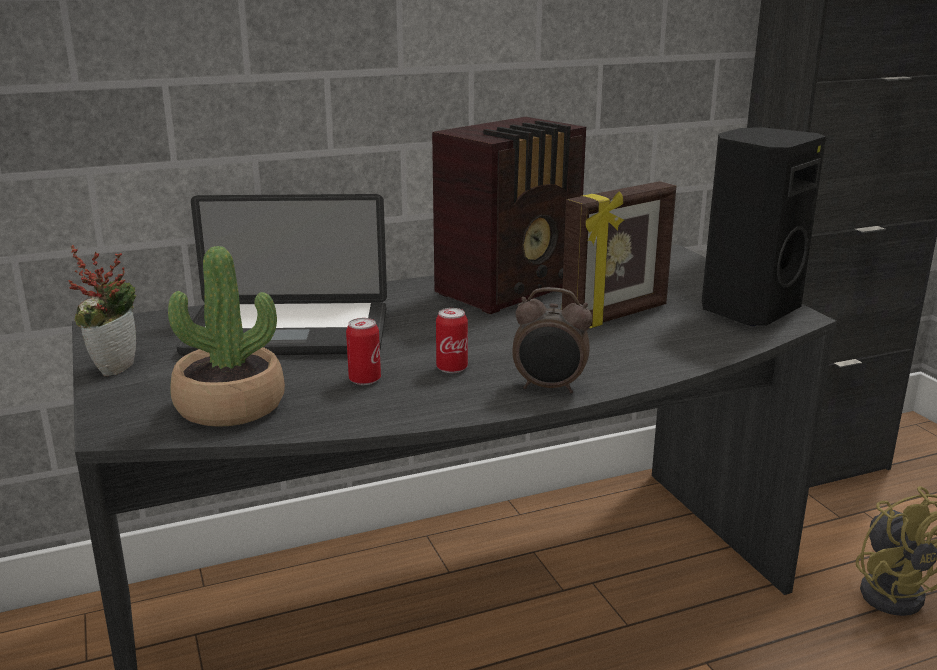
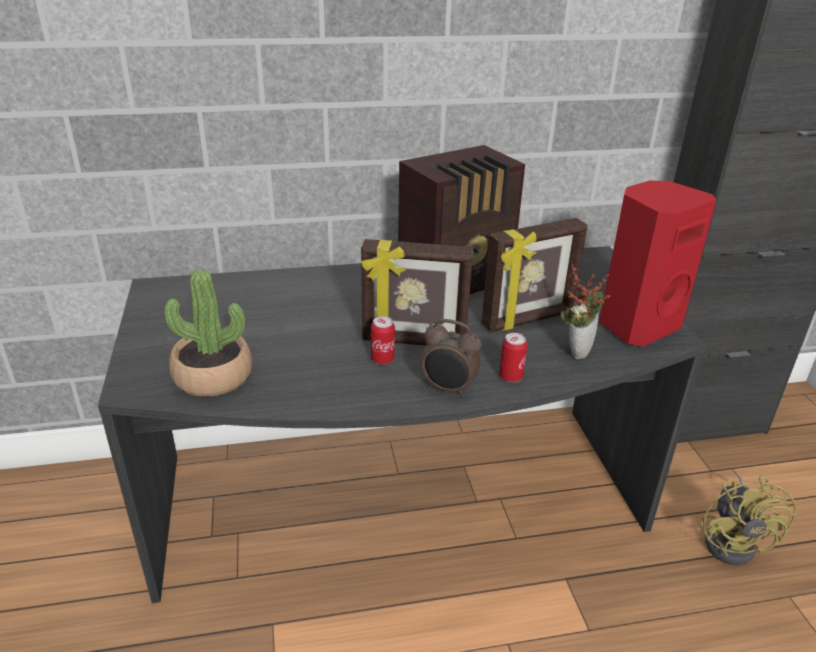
camera: 10 degrees right, 10 degrees up
(114, 366) = (147, 327): potted plant -> potted plant (577, 349)
(288, 332) = (276, 308): laptop -> none
(364, 380) = (315, 363): can -> can (510, 377)
(484, 348) = (414, 342): none -> picture frame
(746, 310) = (636, 325): black speaker -> red speaker

